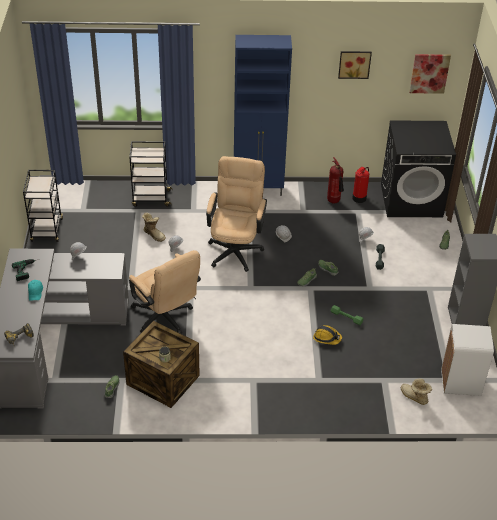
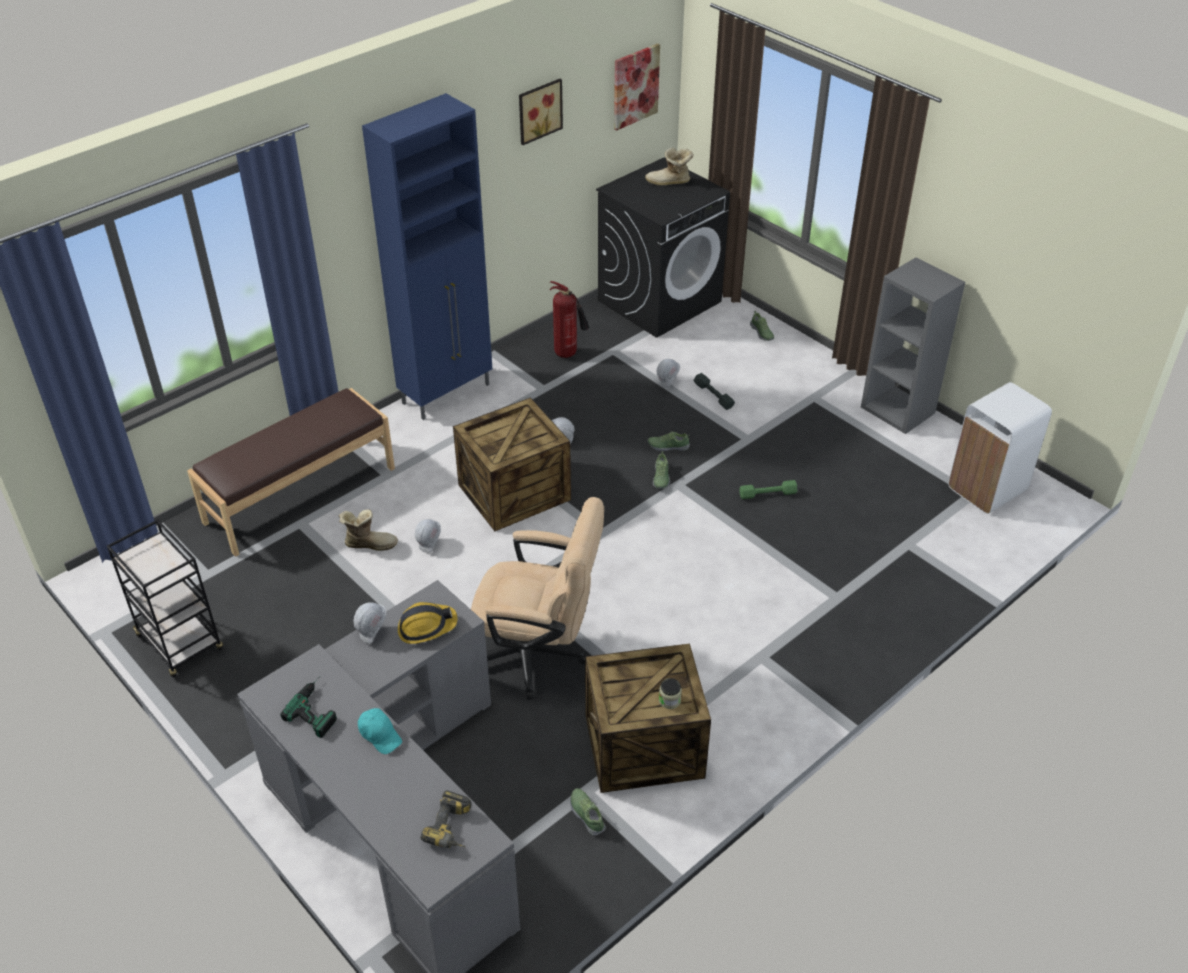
camera: 40 degrees left, 0 degrees up
(151, 198) = (300, 494): black cart -> brown bench
(236, 248) = (514, 491): beige office chair -> crate
(327, 338) = (778, 536): hard hat -> hard hat (426, 627)
(359, 198) = (594, 333): fire extinguisher -> none
(414, 397) = (965, 542): boot -> boot (669, 182)

